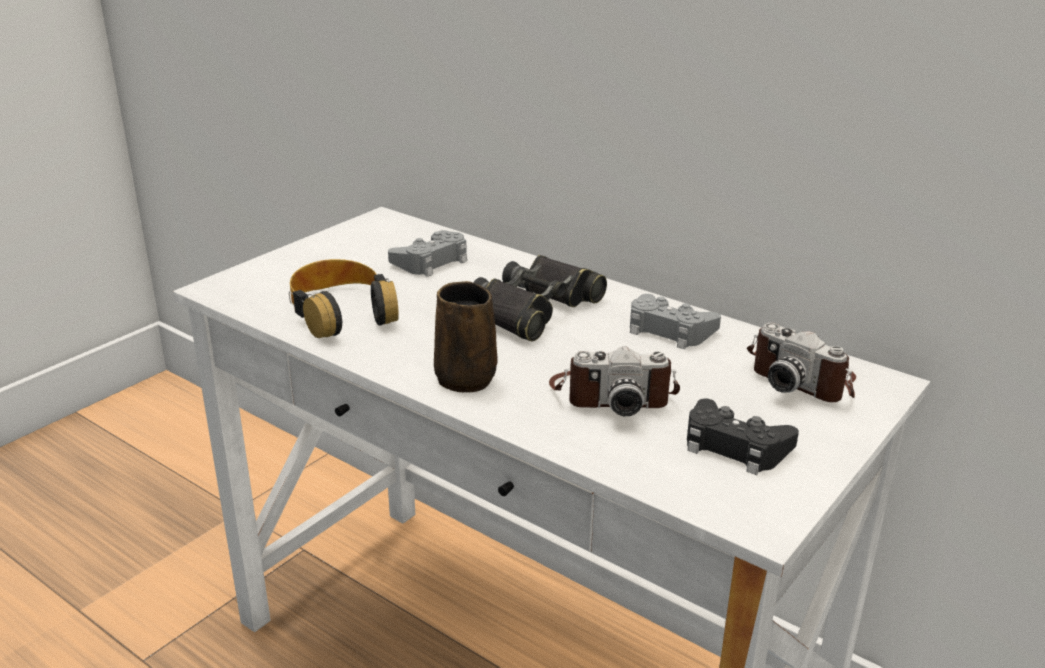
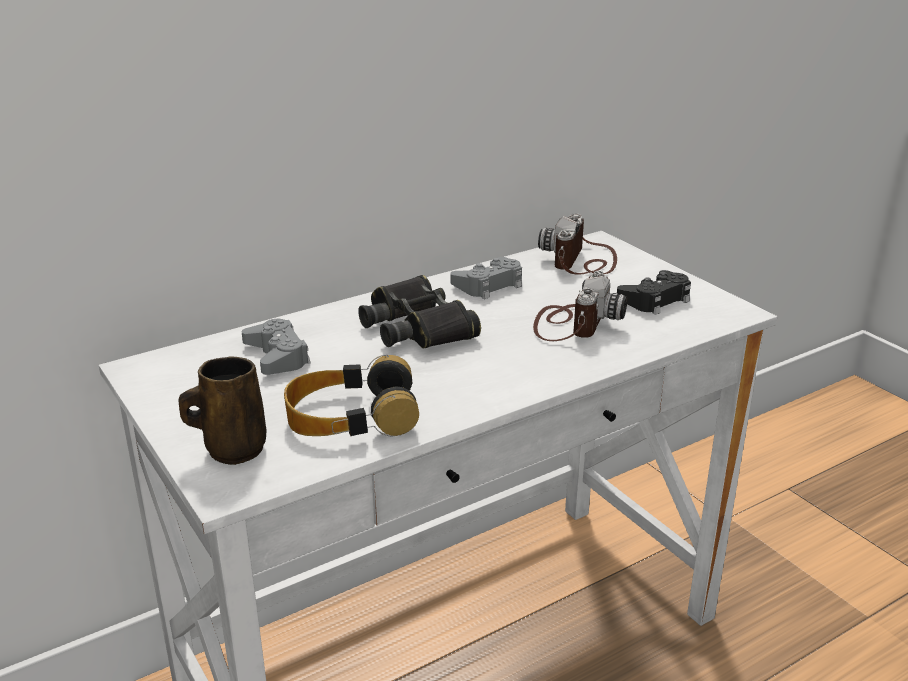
camera: 70 degrees left, 0 degrees up
(464, 377) = (516, 374): brown mug -> brown mug (232, 449)
(803, 378) = (582, 261): camera -> camera turned 135 degrees clockwise

